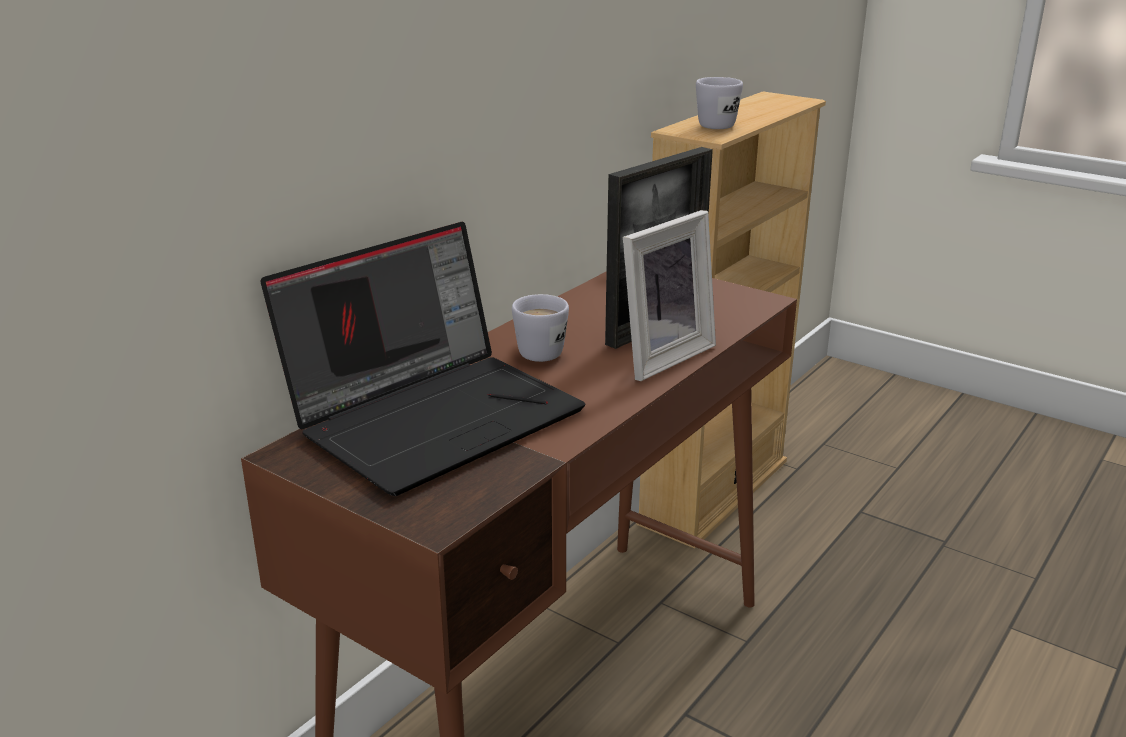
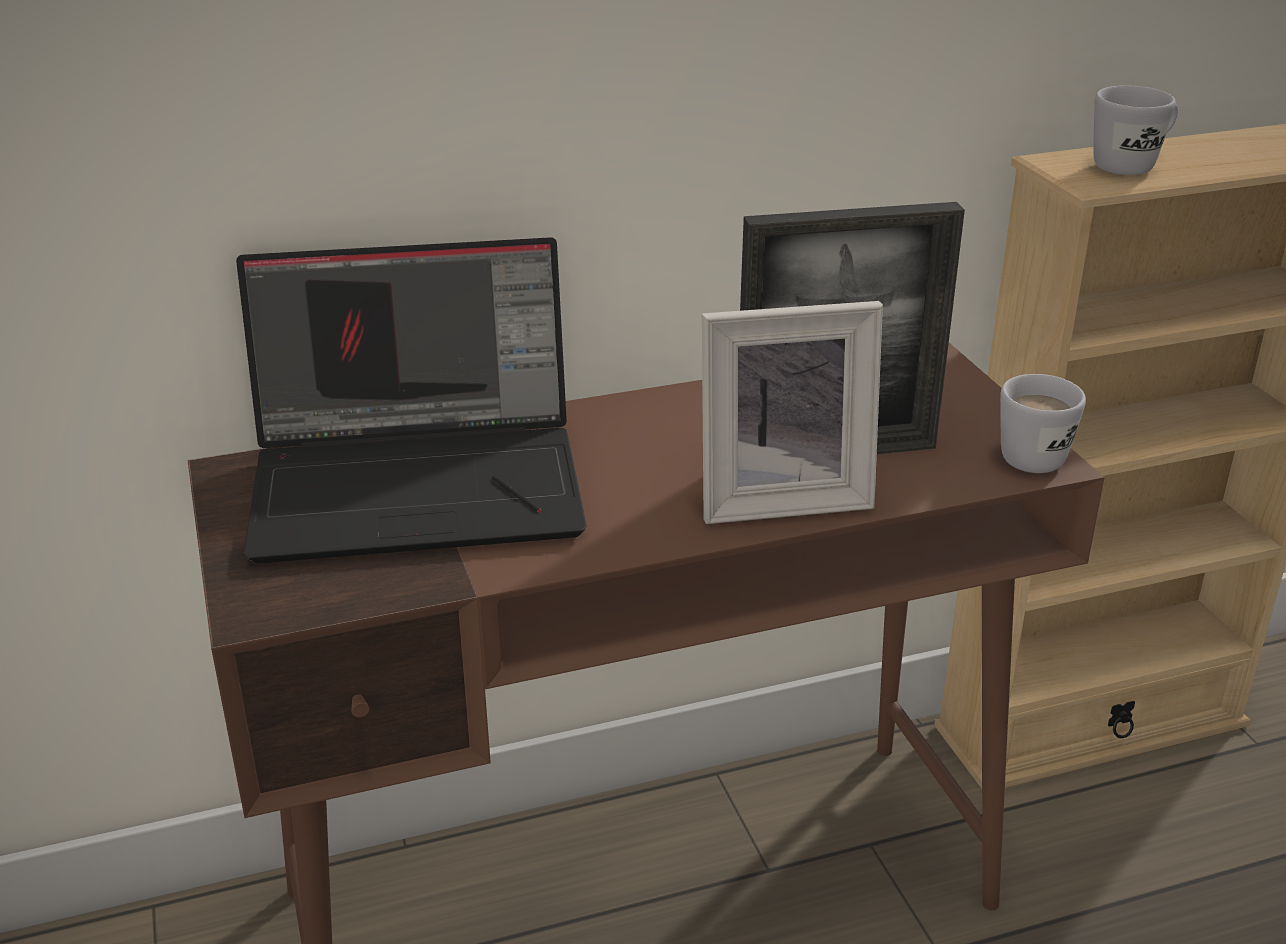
camera: 35 degrees right, 5 degrees up
(539, 350) = (644, 437): white mug -> white mug (1035, 453)

